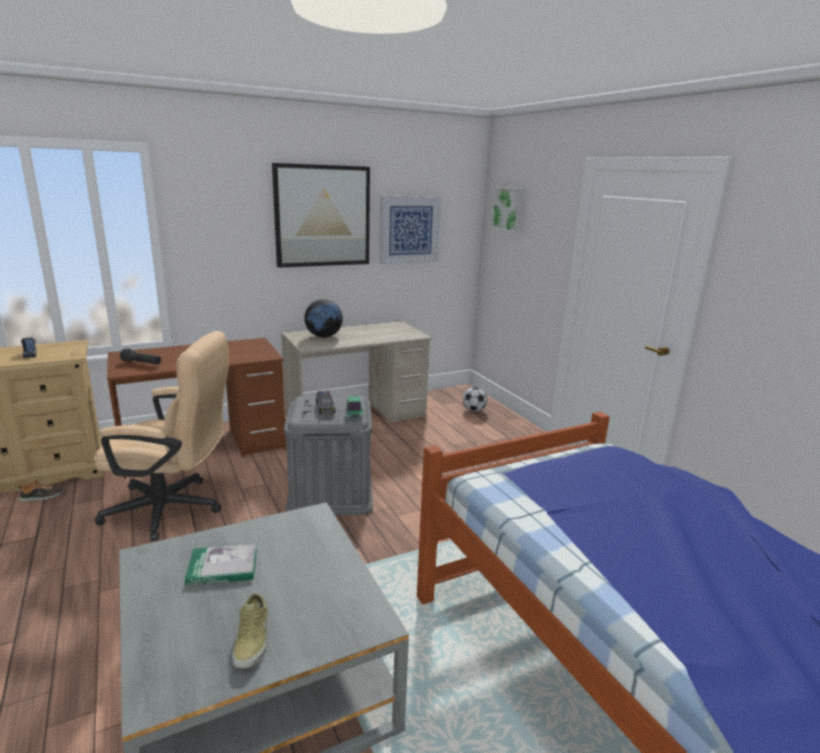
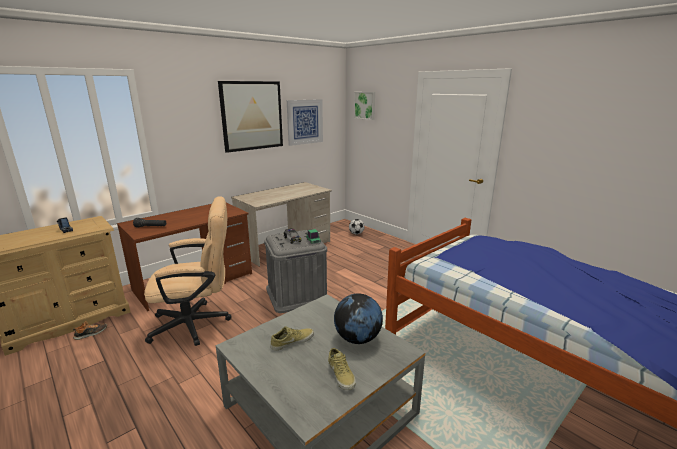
camera: 15 degrees left, 0 degrees up
(222, 567) = (292, 341): book -> beige shoe
(323, 336) = (263, 196): globe -> globe (357, 338)

